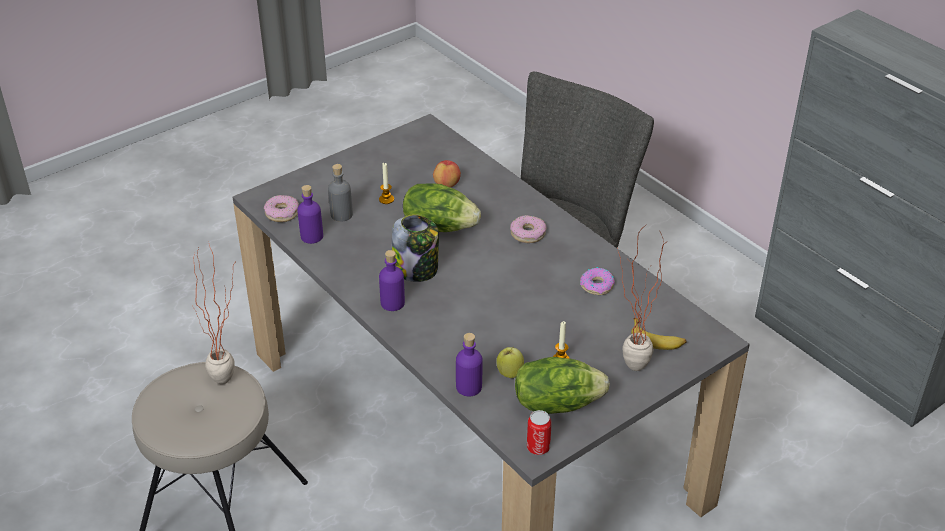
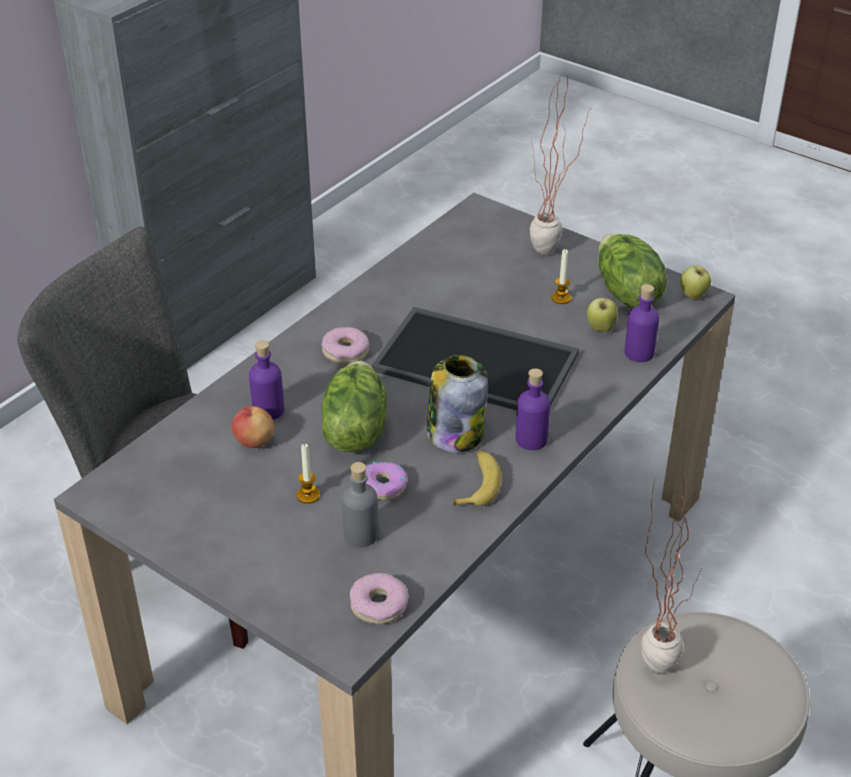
camera: 105 degrees left, 0 degrees up
(311, 236) = (424, 553): purple bottle -> purple bottle (268, 410)
(492, 296) = (478, 361): none -> tray
(538, 447) = (693, 296): can -> apple
(597, 286) = (425, 288): donut -> donut (382, 486)
(657, 339) = (496, 243): banana -> banana (478, 484)

